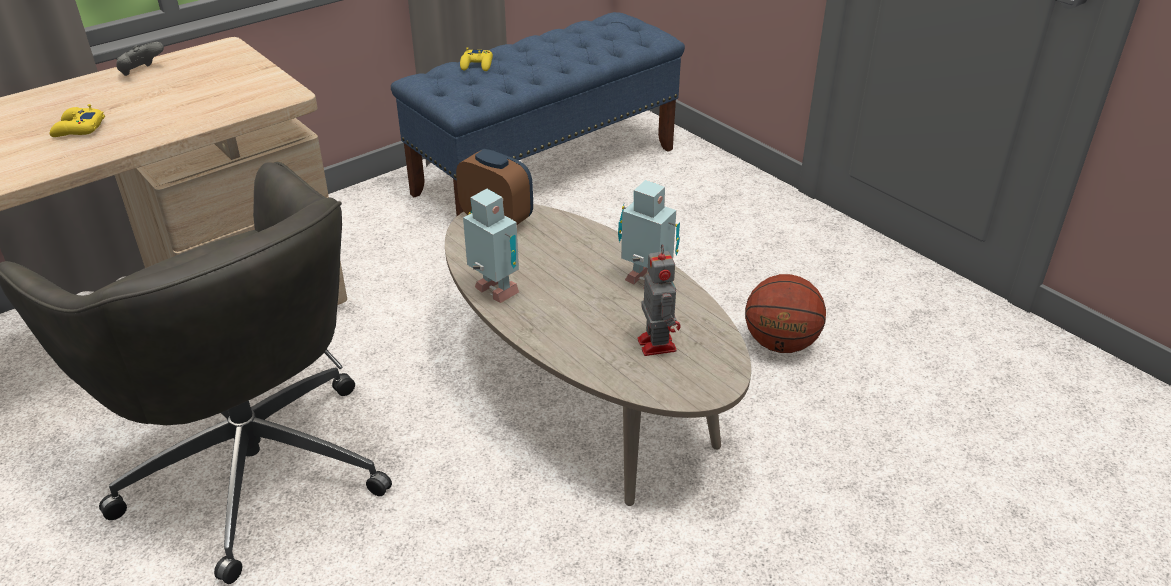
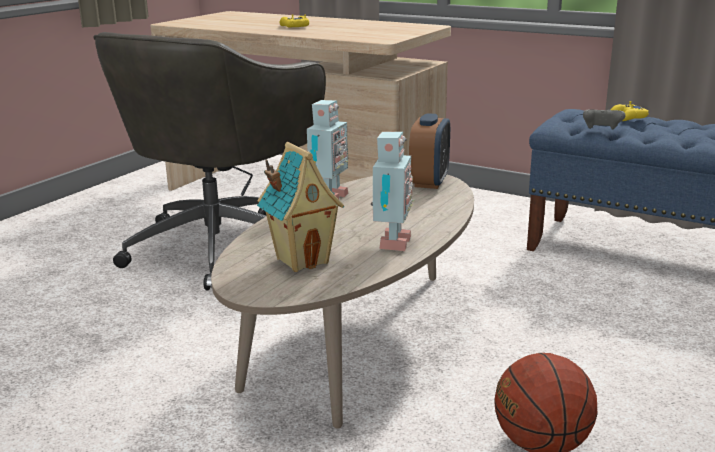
camera: 70 degrees right, 15 degrees down
(141, 72) = (374, 23): grey game controller -> grey game controller (601, 130)
(656, 343) = (302, 260): toy robot -> toy house

